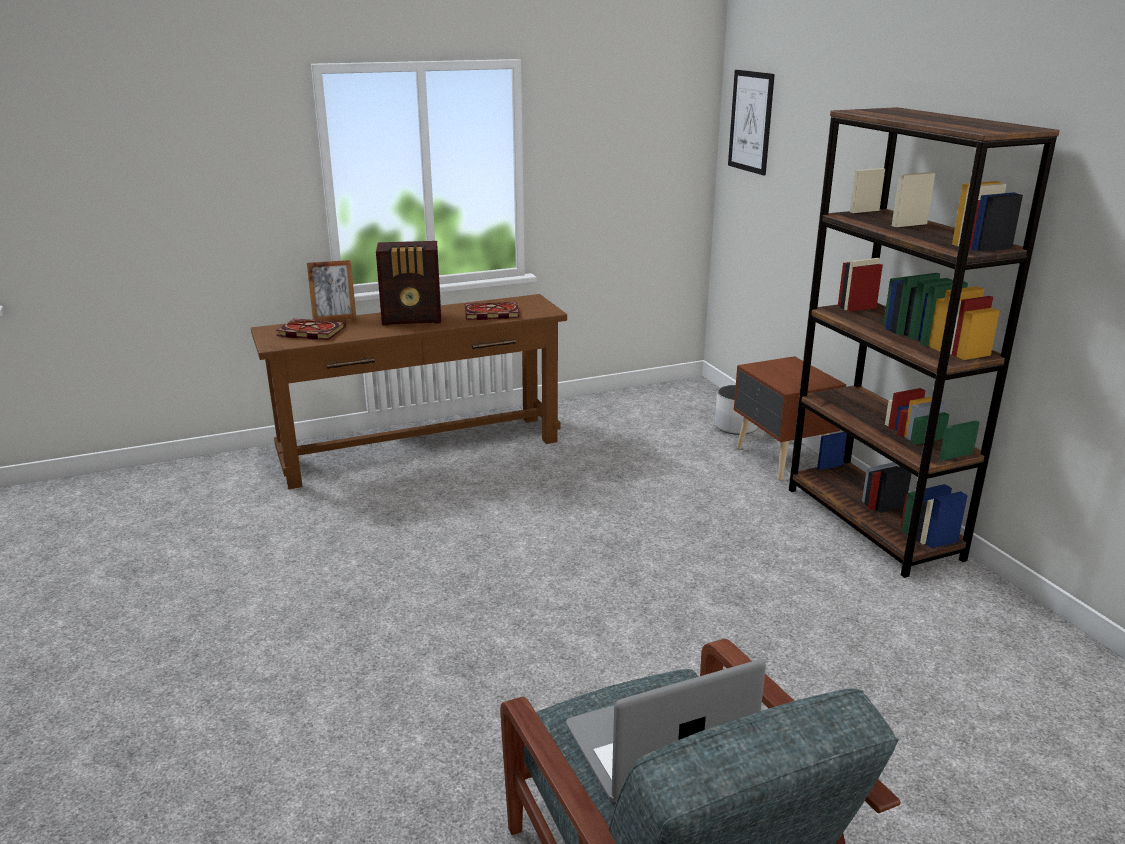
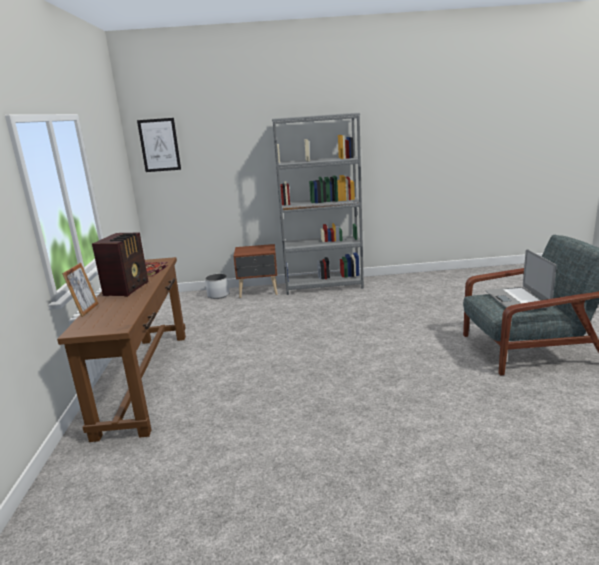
camera: 70 degrees left, 5 degrees down
(309, 332) = (107, 317): book -> none
(872, 523) = (323, 286): brown bookcase -> grey bookcase

